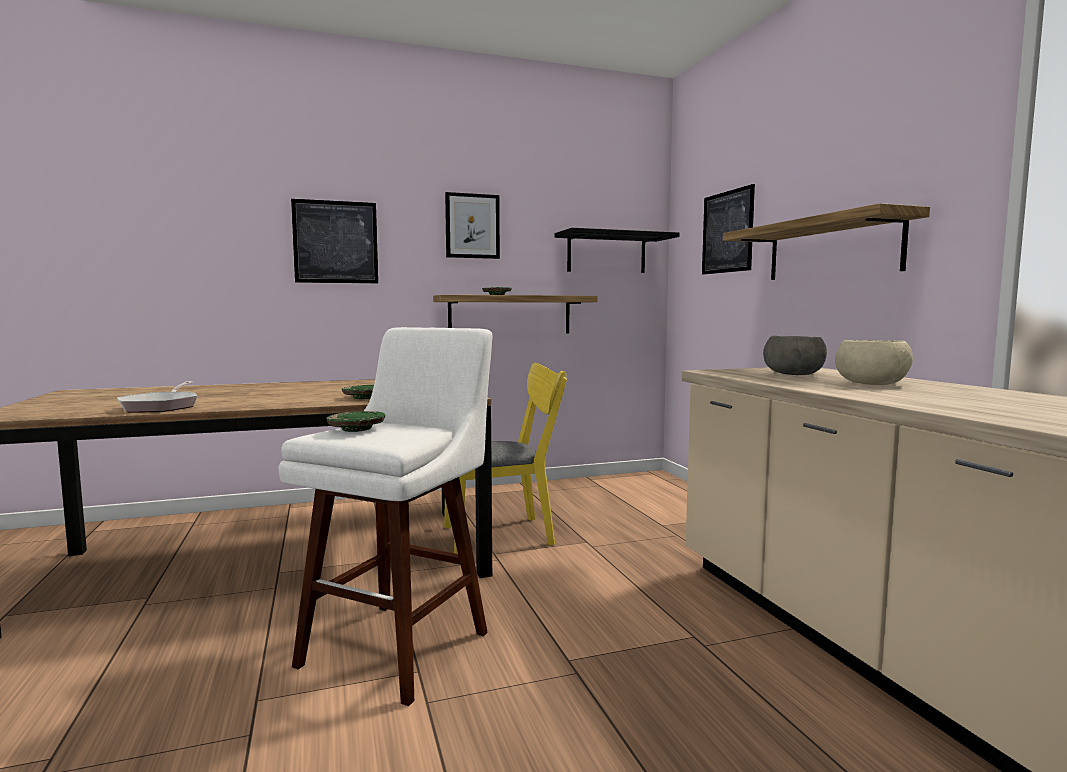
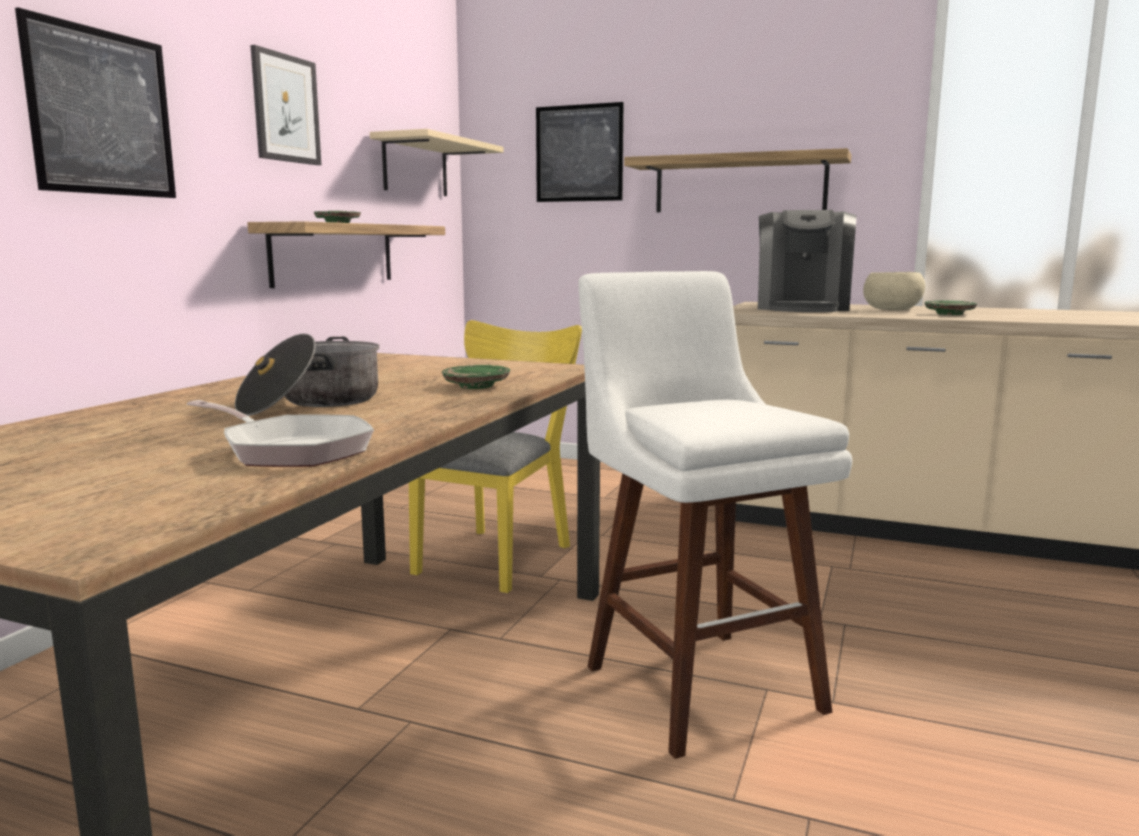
camera: 50 degrees left, 5 degrees up
(276, 393) = (312, 403): none -> cooking pot
(356, 429) = (707, 413): green plate -> green plate (949, 314)
(606, 253) = (415, 167): black shelf -> beige shelf
(794, 374) = (802, 308): grey bowl -> coffee machine

